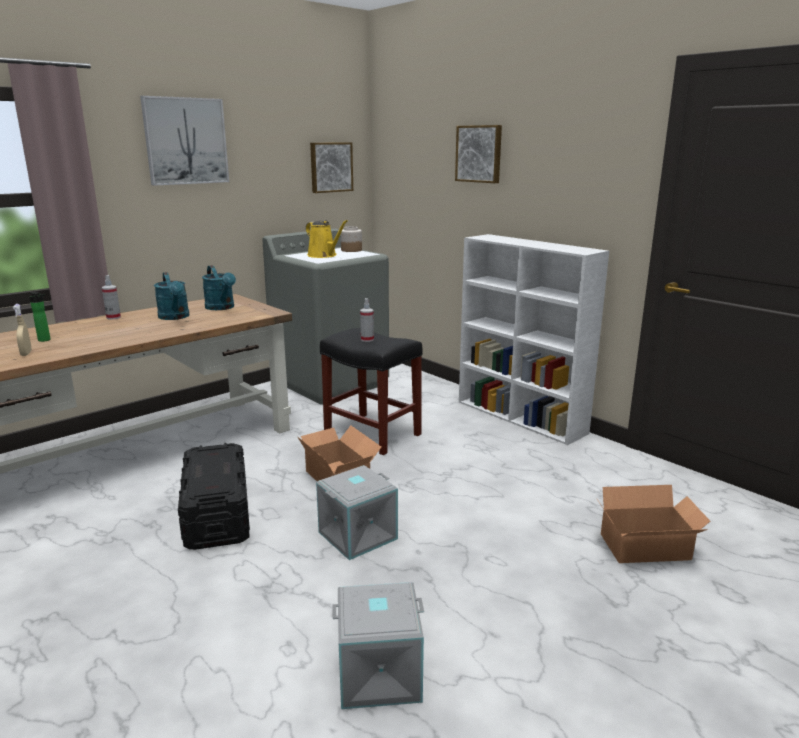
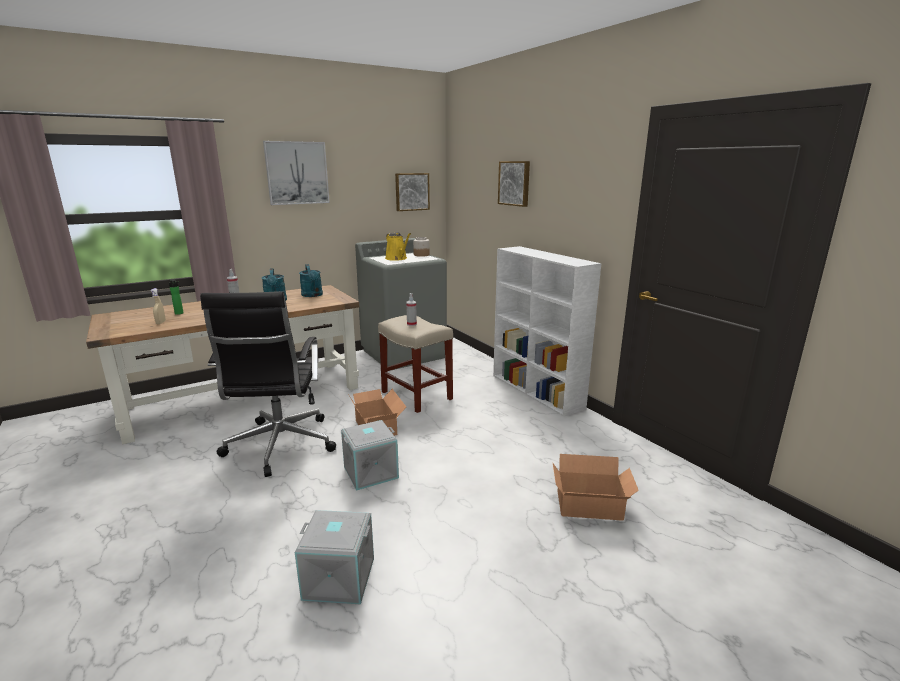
camera: 10 degrees right, 0 degrees up
(217, 514) = (279, 446): black storage box -> black office chair
(371, 433) = (415, 395): black stool -> beige stool

